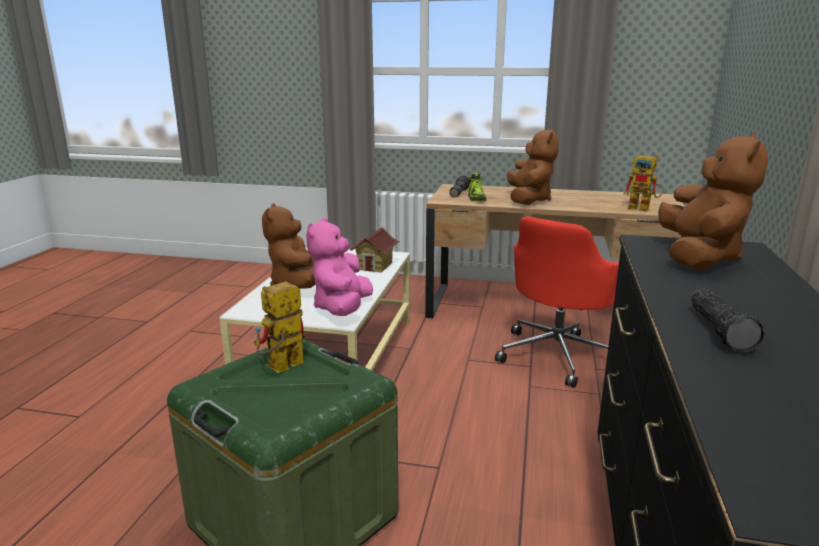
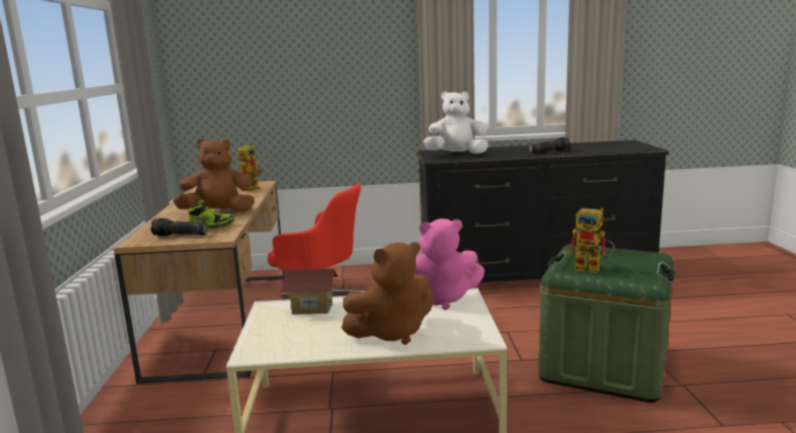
camera: 105 degrees left, 5 degrees down
(699, 257) = (456, 154): brown plush toy -> white plush toy

